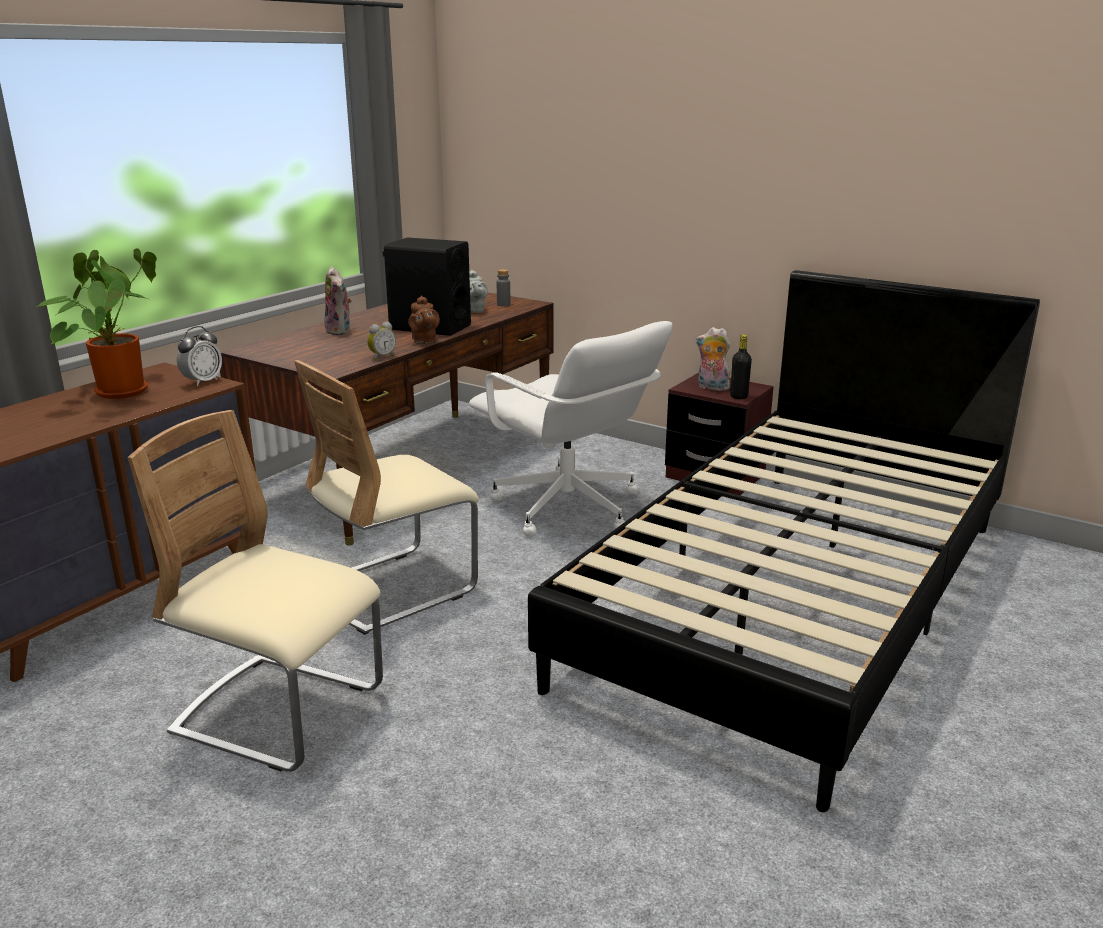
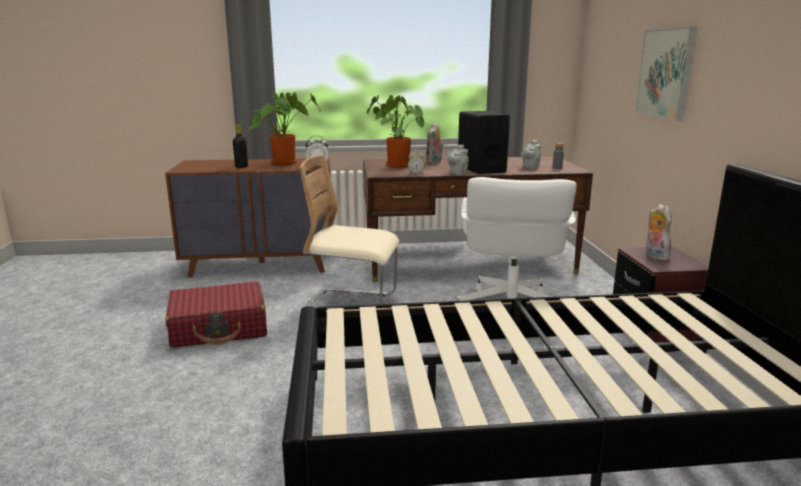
camera: 50 degrees right, 5 degrees down
(280, 713) = (219, 328): beige chair -> red suitcase
(305, 350) = (395, 165): none -> potted plant
(424, 341) = (457, 173): brown teapot -> grey teapot
(645, 168) = (665, 73): none -> picture
(738, 396) = (661, 266): black bottle -> black bottle (241, 167)

